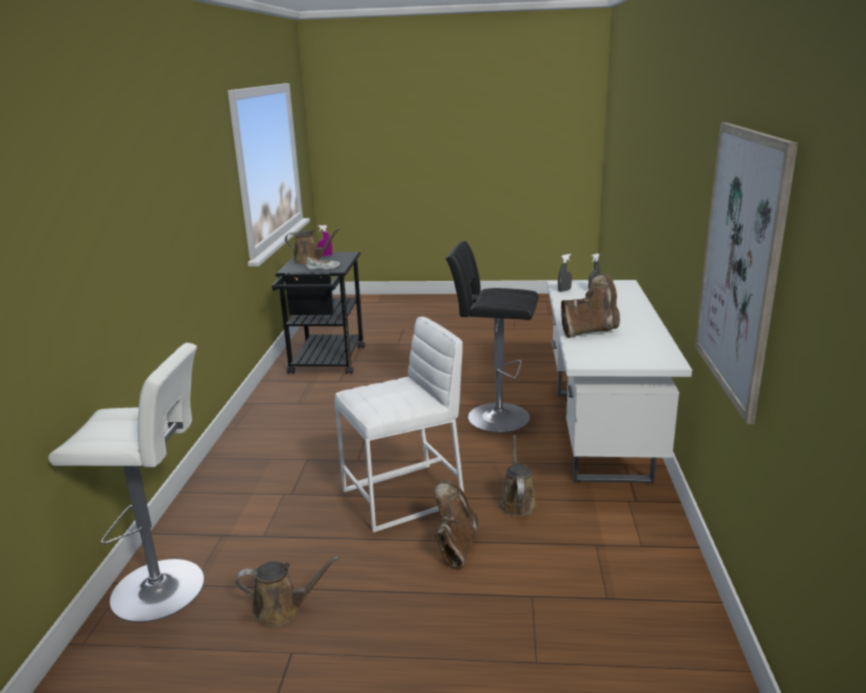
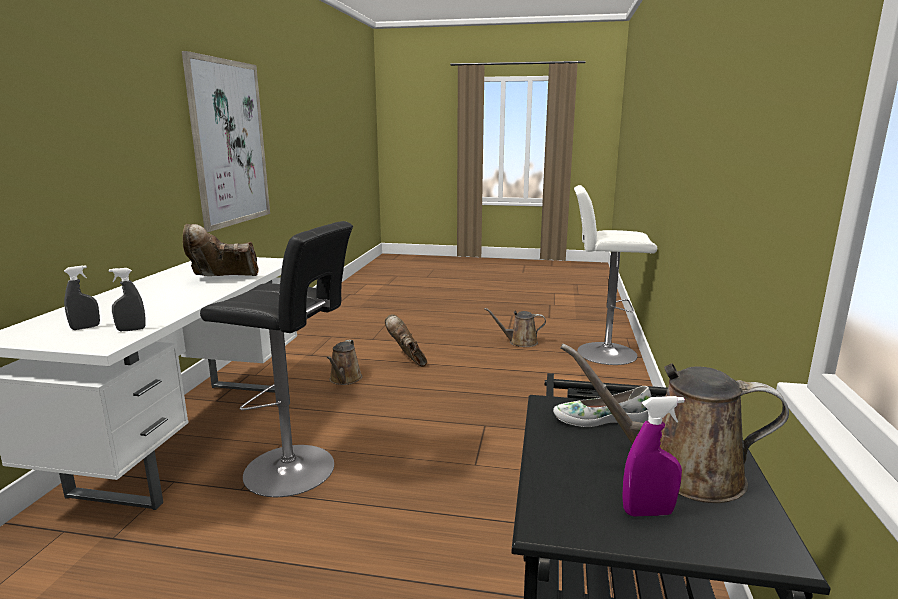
camera: 175 degrees left, 5 degrees down
(404, 496) = (439, 389): white stool -> none
(455, 547) = (408, 359): brown boot -> brown boot turned 135 degrees clockwise

